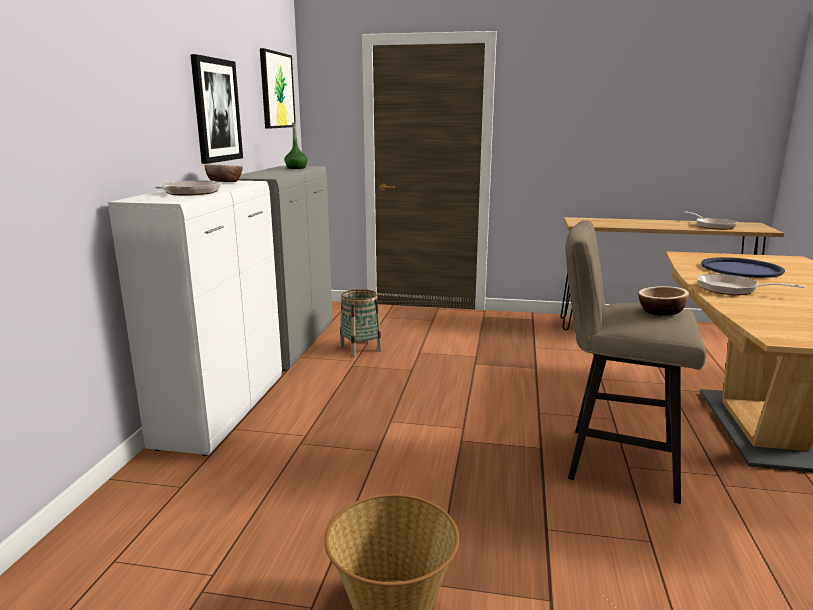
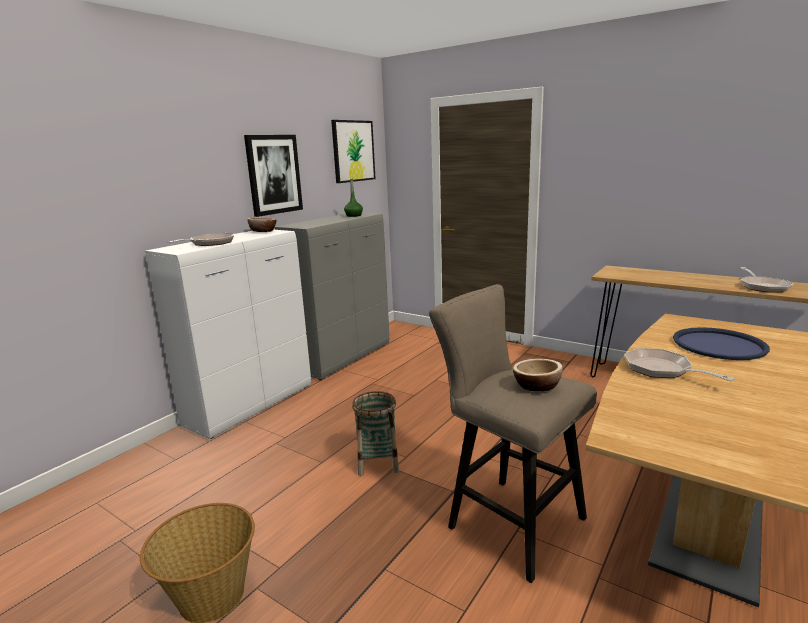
camera: 25 degrees right, 0 degrees up
(360, 349) = (391, 369): basket -> basket (378, 462)

